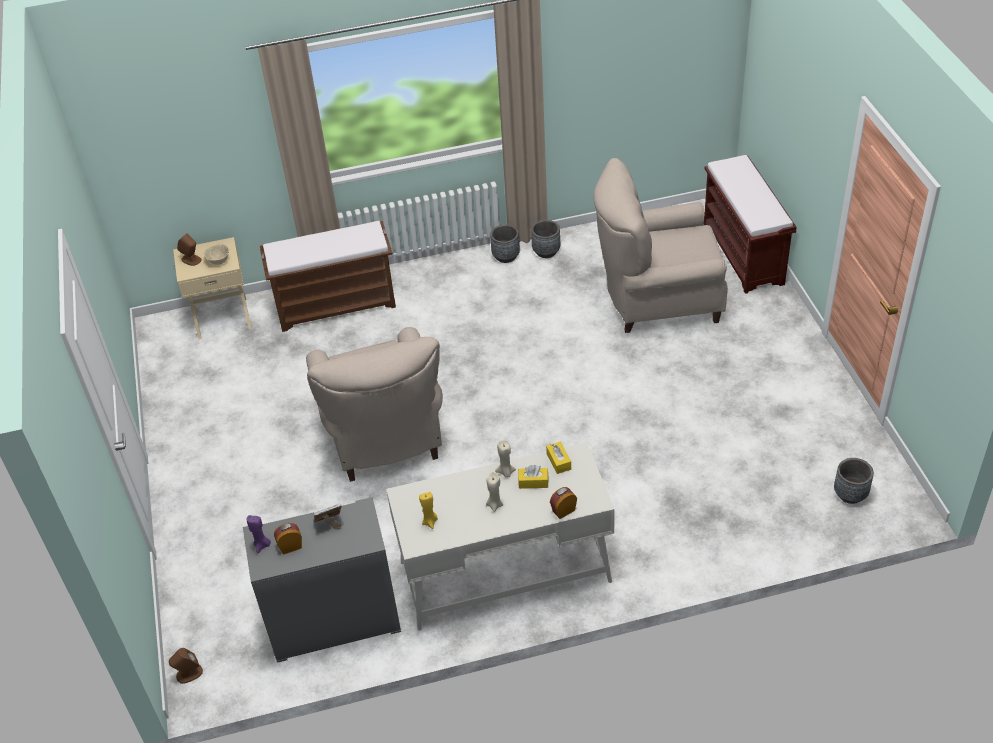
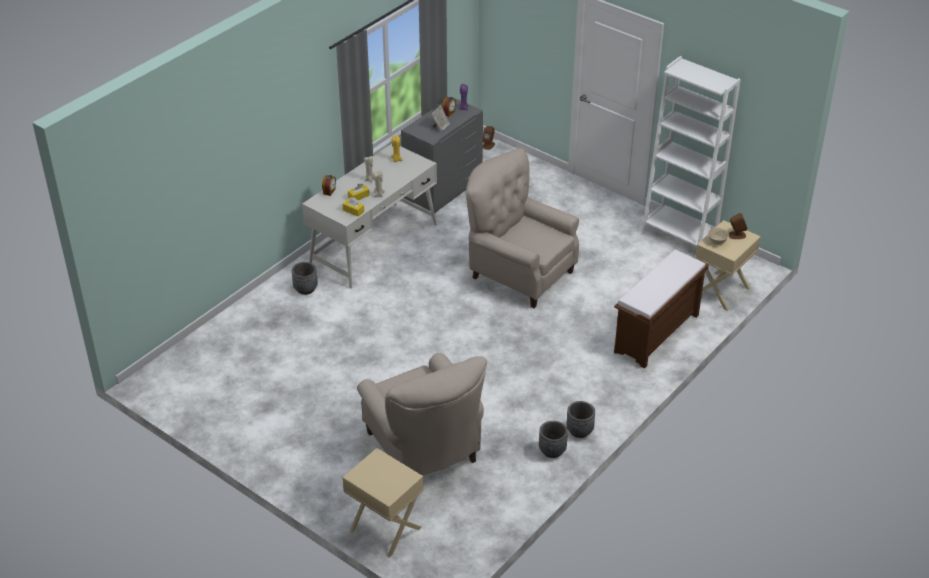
camera: 140 degrees right, 5 degrees down
(172, 395) = (679, 237): none -> white bookcase
(657, 300) = (424, 450): beige armchair -> beige armchair turned 105 degrees clockwise
(744, 254) = (384, 529): brown bench -> beige nightstand
(850, 494) = (189, 372): grey planter -> grey planter (305, 289)

